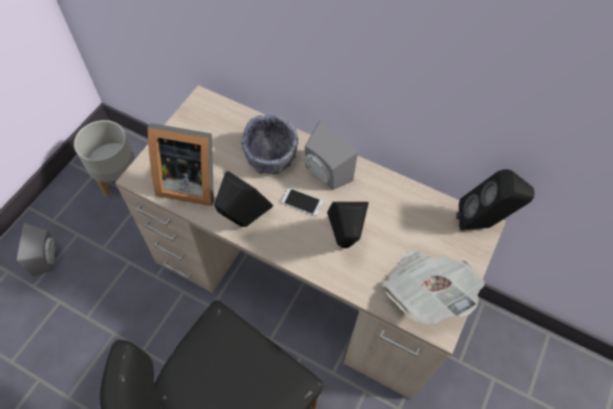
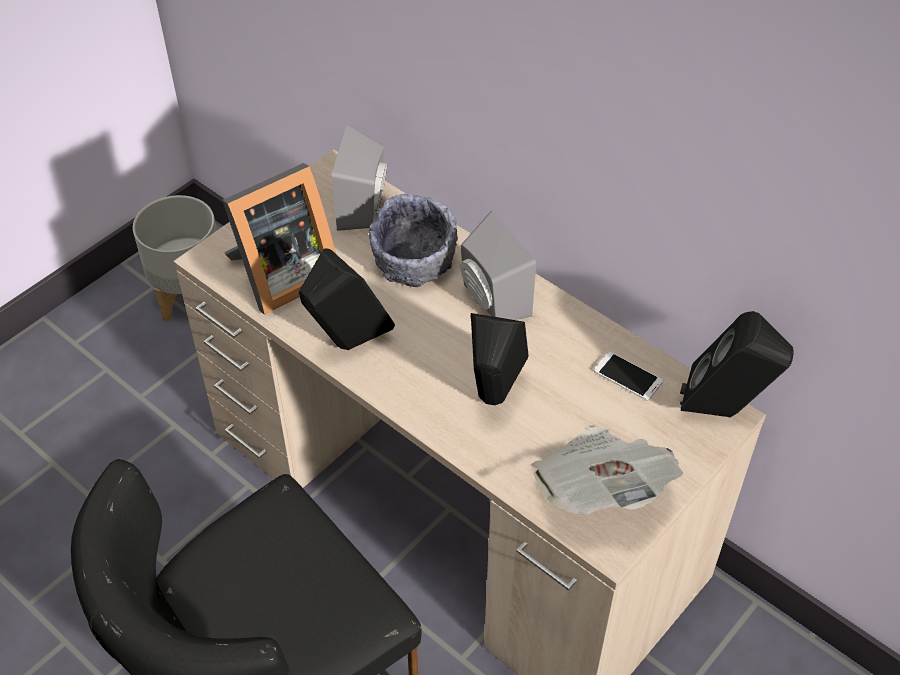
camera: 15 degrees right, 10 degrees down
(48, 257) = (53, 396): grey speaker -> grey speaker (365, 208)
(189, 181) = (281, 277): picture frame -> picture frame turned 60 degrees counterclockwise
(302, 202) = (443, 332): phone -> phone (627, 376)

